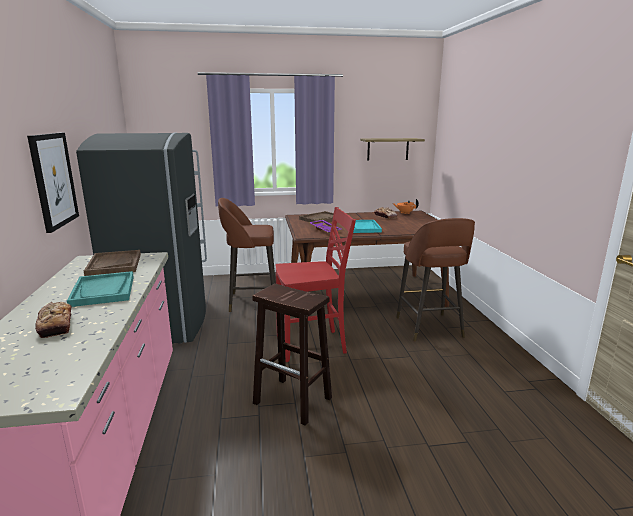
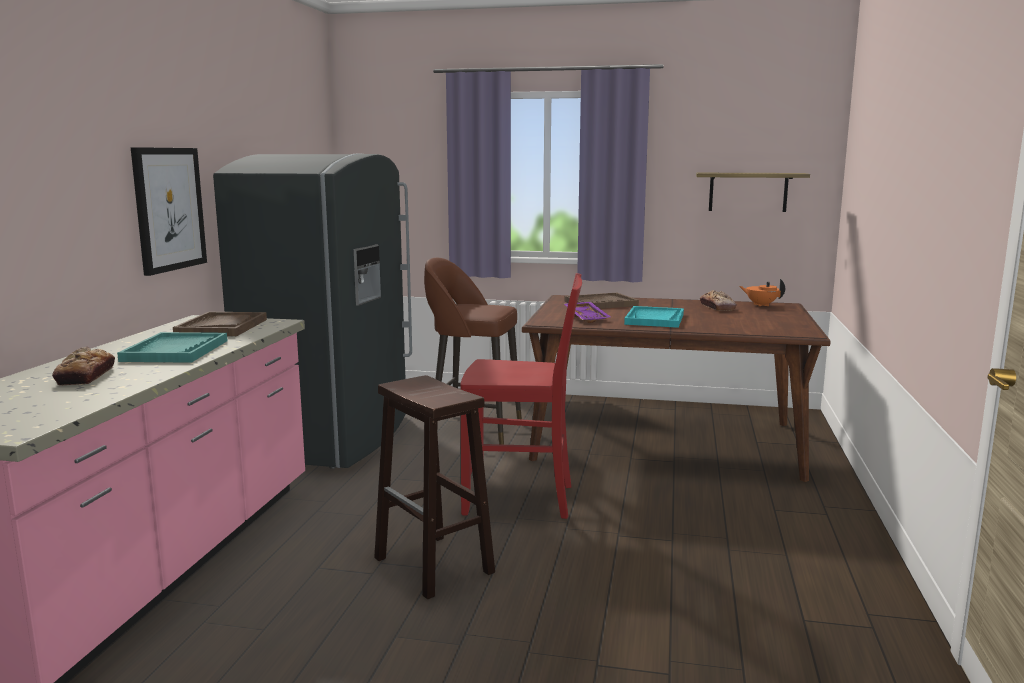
camera: 20 degrees right, 5 degrees down
(429, 328) = (743, 506): brown stool -> none

